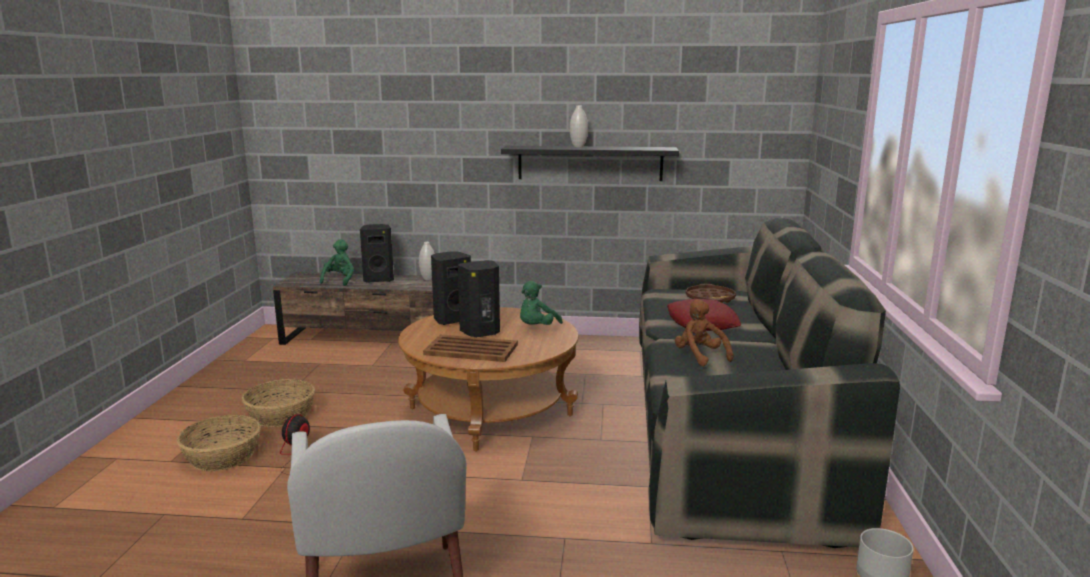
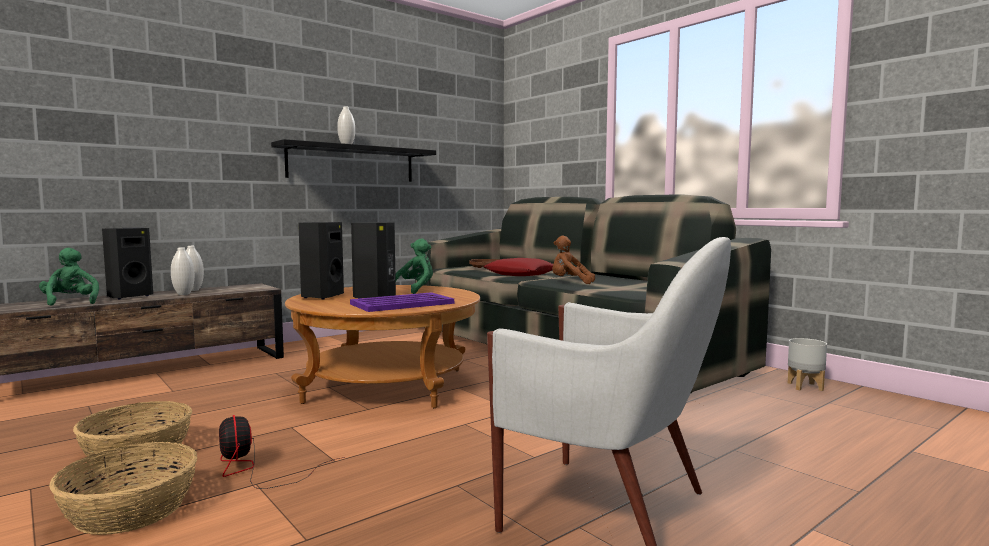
camera: 45 degrees left, 10 degrees down
(411, 284) = (183, 294): none -> white vase
(472, 350) = (403, 303): brown tray -> purple tray
(537, 328) = (415, 290): green plush toy -> green plush toy turned 135 degrees counterclockwise

